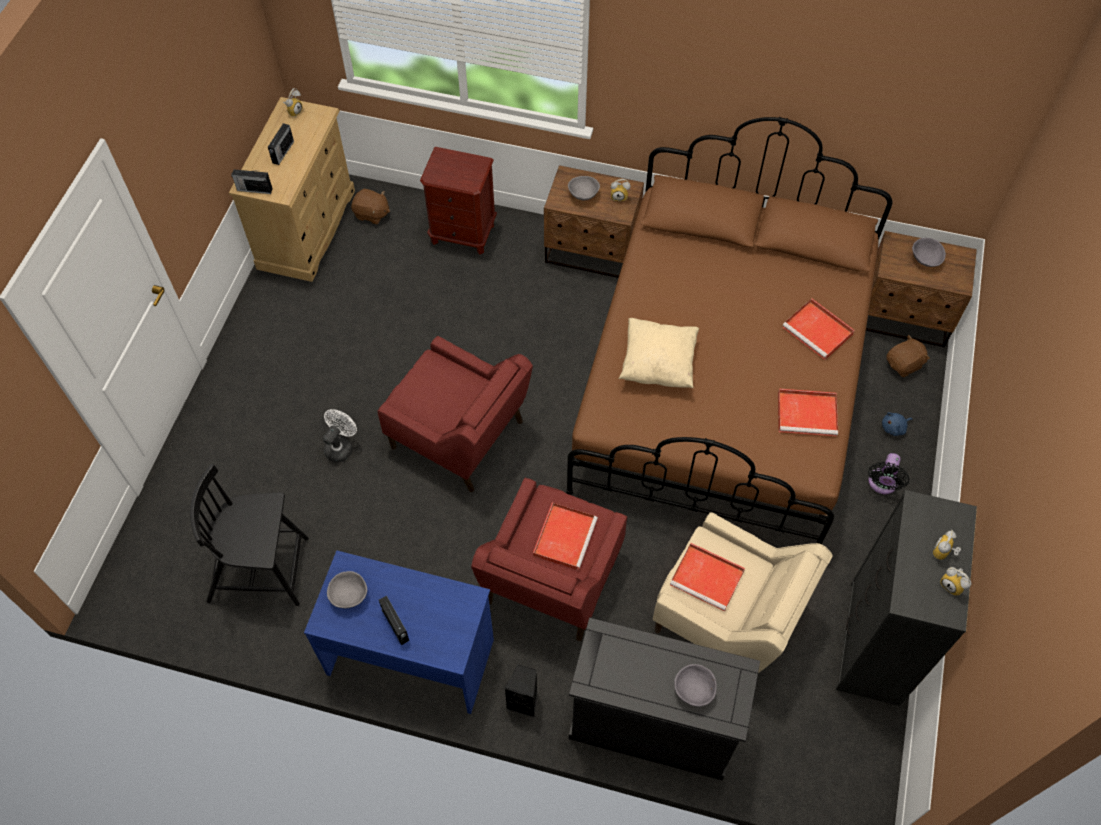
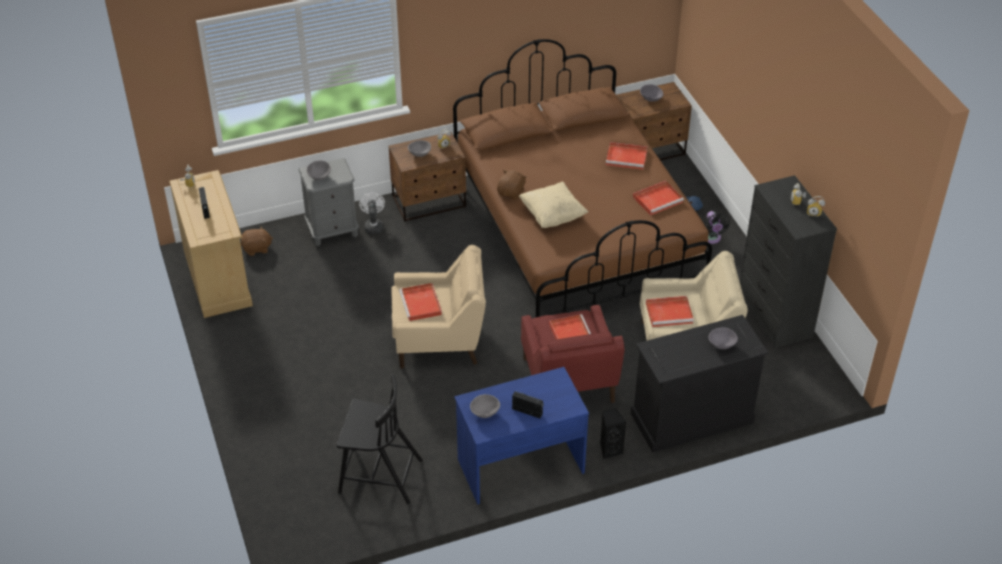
camera: 35 degrees left, 15 degrees down
(254, 189) = (207, 238): radio -> none
(261, 570) = (379, 476): black chair -> black chair turned 135 degrees counterclockwise
(341, 446) = (366, 384): white fan -> white fan (373, 226)
(436, 392) = (421, 304): none -> red tray
(446, 169) = (319, 176): none -> grey bowl
(459, 436) = (439, 340): red armchair -> beige armchair
(463, 233) = (333, 231): brown nightstand -> grey nightstand
(904, 364) = (671, 174): brown plush toy -> brown plush toy (511, 192)

